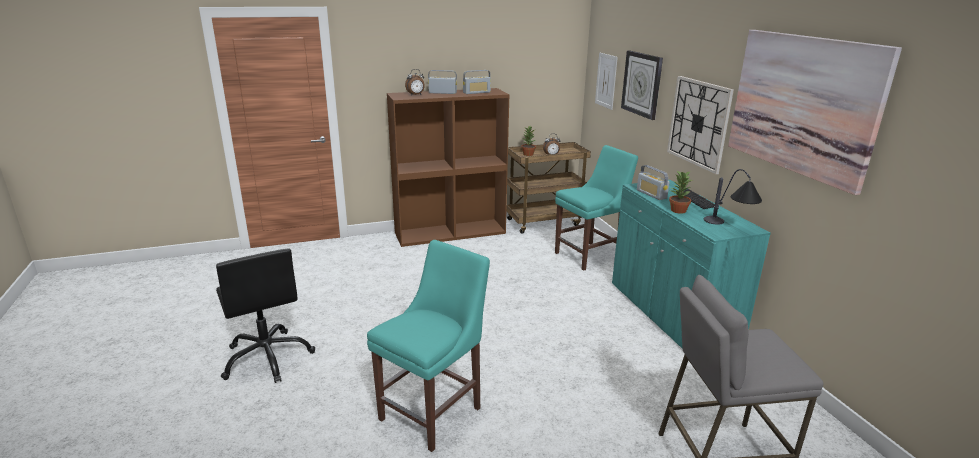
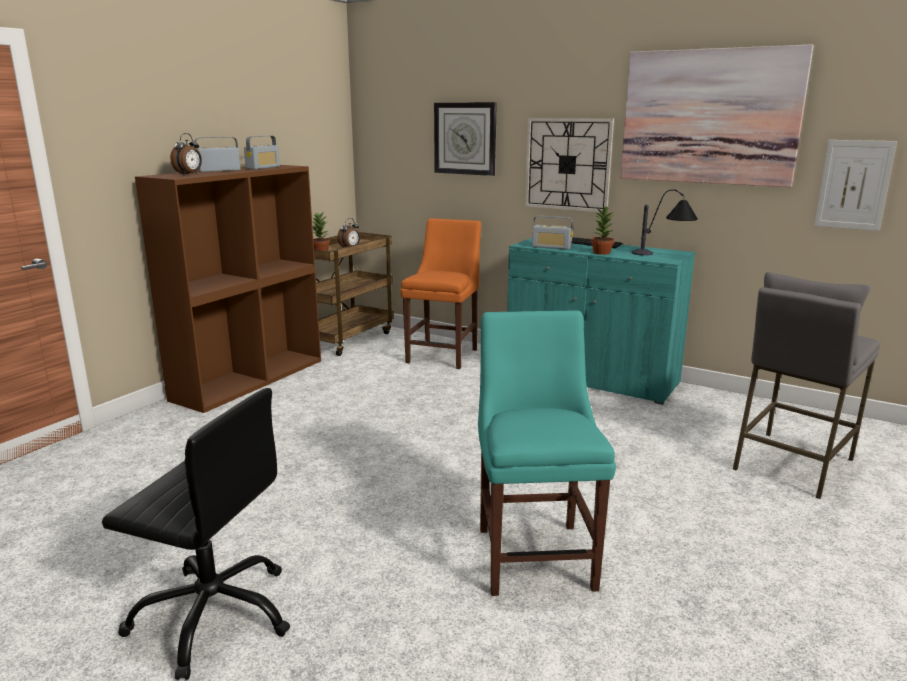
camera: 40 degrees left, 5 degrees down
(590, 255) = (444, 355): turquoise chair -> orange chair
(606, 80) = (397, 146): picture -> picture (853, 185)

